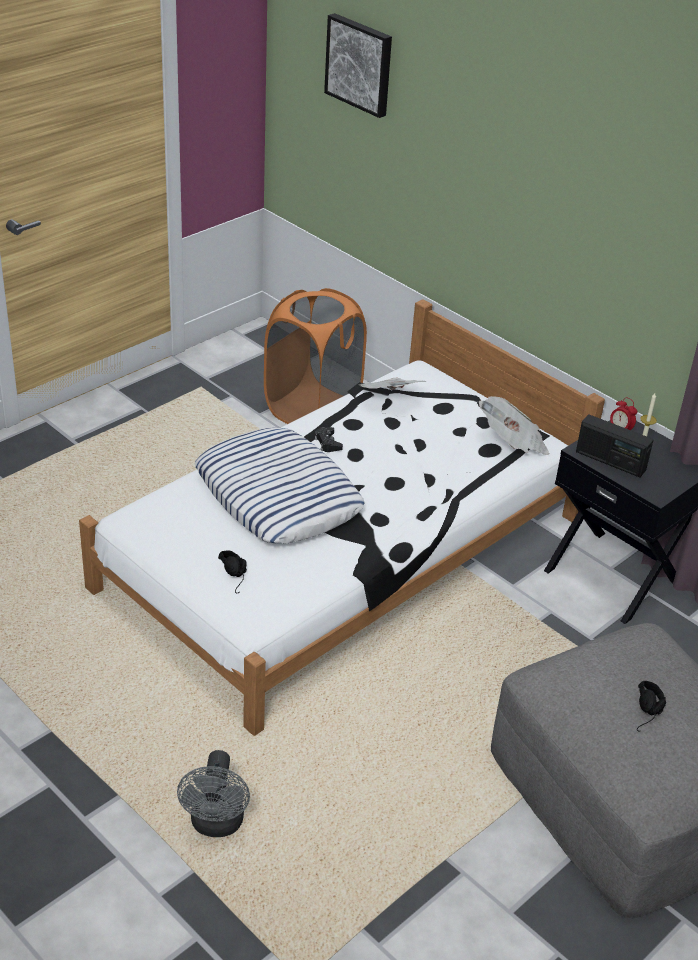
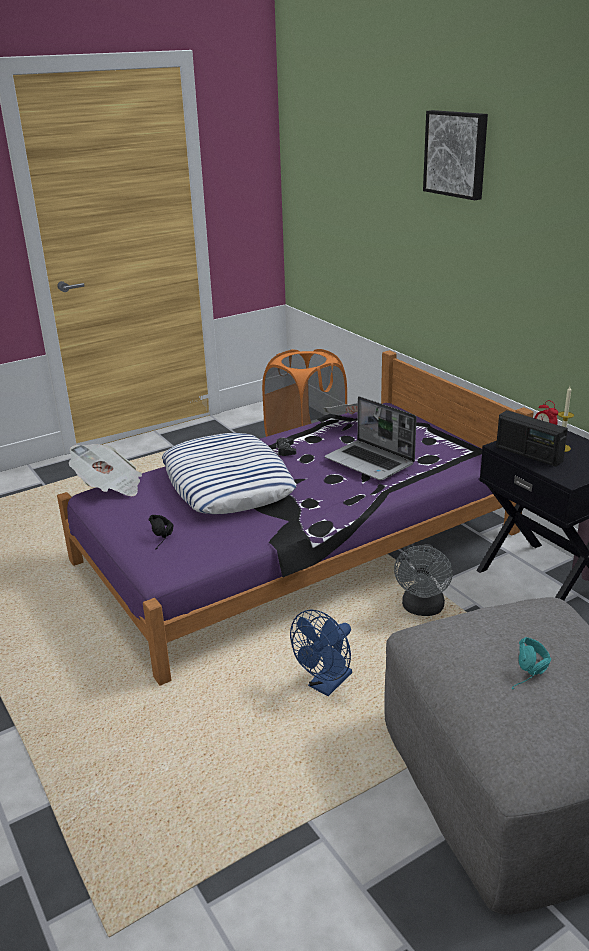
camera: 15 degrees right, 10 degrees down
(216, 825) = (91, 762): grey fan -> grey fan (422, 609)
(344, 551) = (297, 546): white bed -> purple bed
(360, 64) = (338, 161): picture -> picture (457, 154)
(424, 719) = (326, 685): none -> blue fan
(429, 458) = (370, 462): none -> laptop
(512, 443) = (451, 455): newspaper -> newspaper (109, 486)
(650, 715) = (531, 676): black headphones -> turquoise headphones

